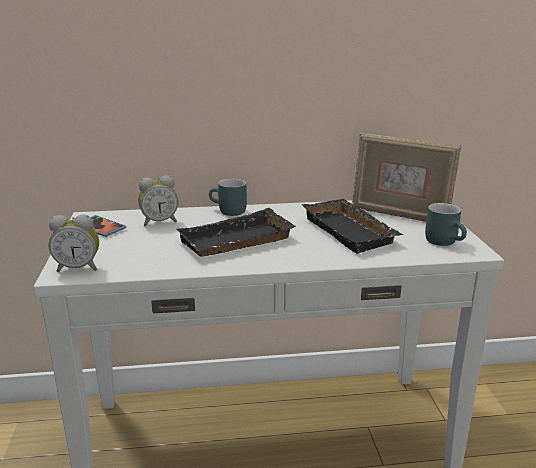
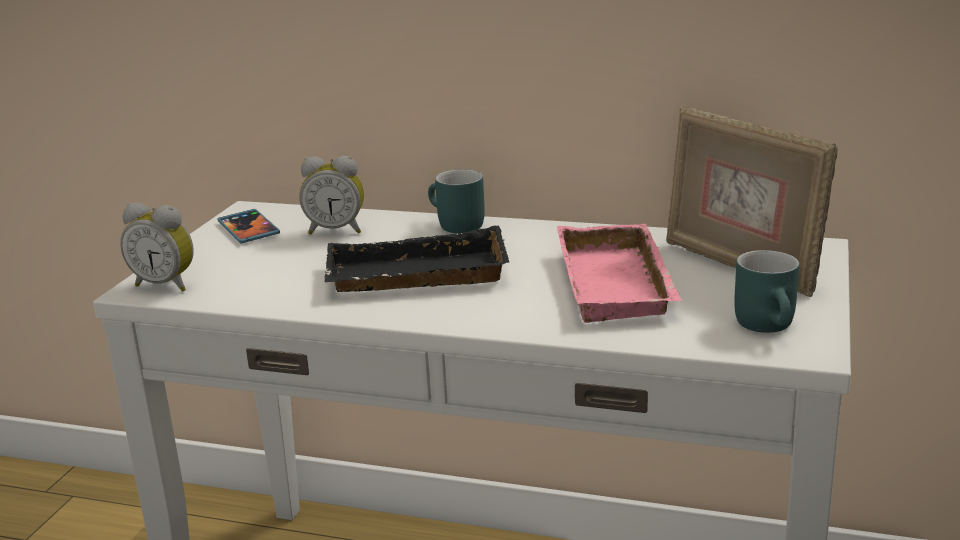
camera: 25 degrees right, 0 degrees up
(352, 231) = (620, 284): black tray -> pink tray

